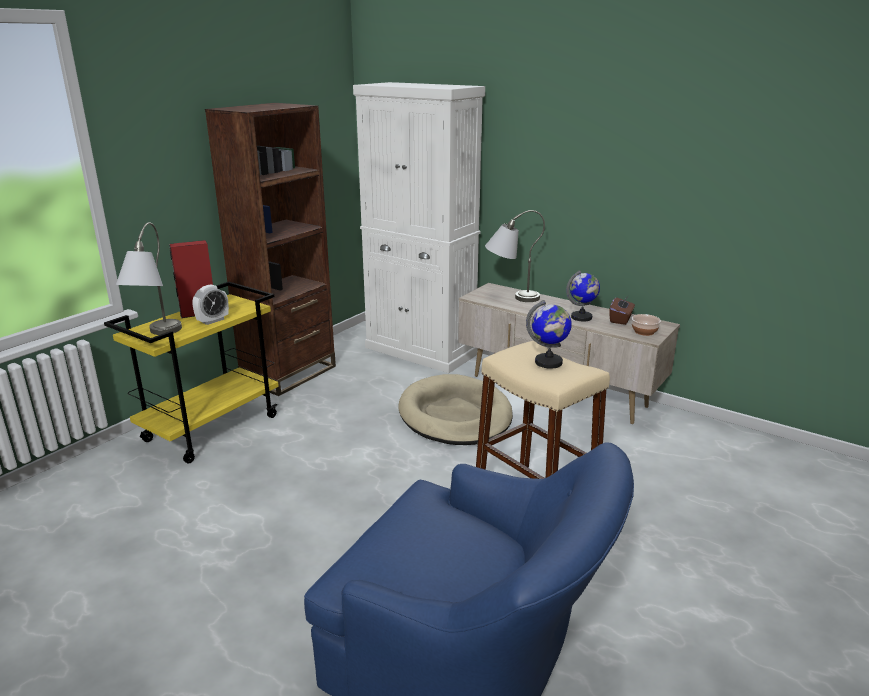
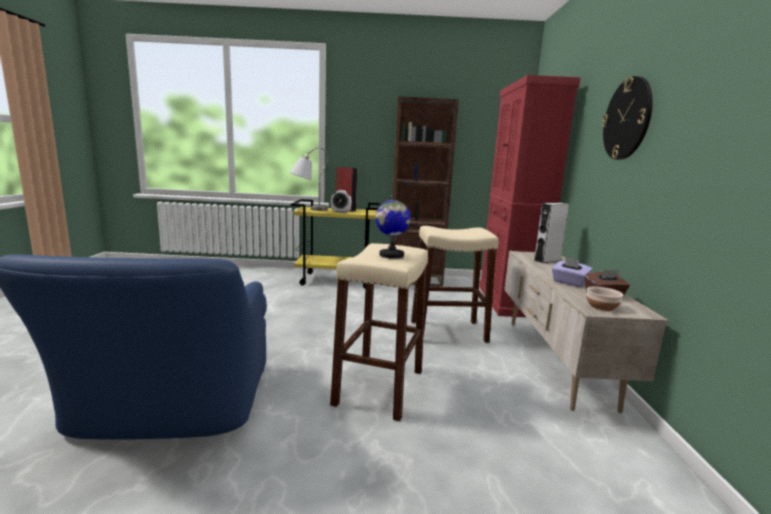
camera: 55 degrees right, 10 degrees down
(420, 351) = (508, 301): white cabinet -> red cabinet
(455, 415) = (448, 331): beige dog bed -> beige stool
(510, 297) = (547, 260): grey table lamp -> grey speaker
(580, 149) = (627, 119): none -> wall clock
(581, 317) = (569, 283): globe -> purple tissue box

